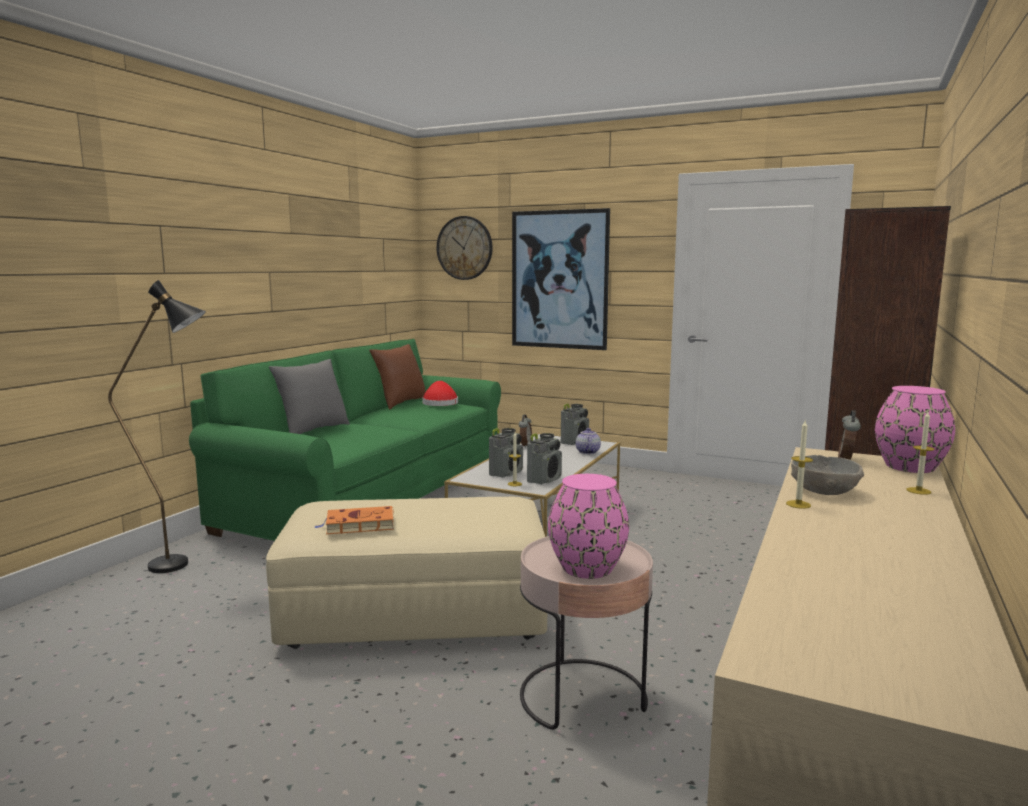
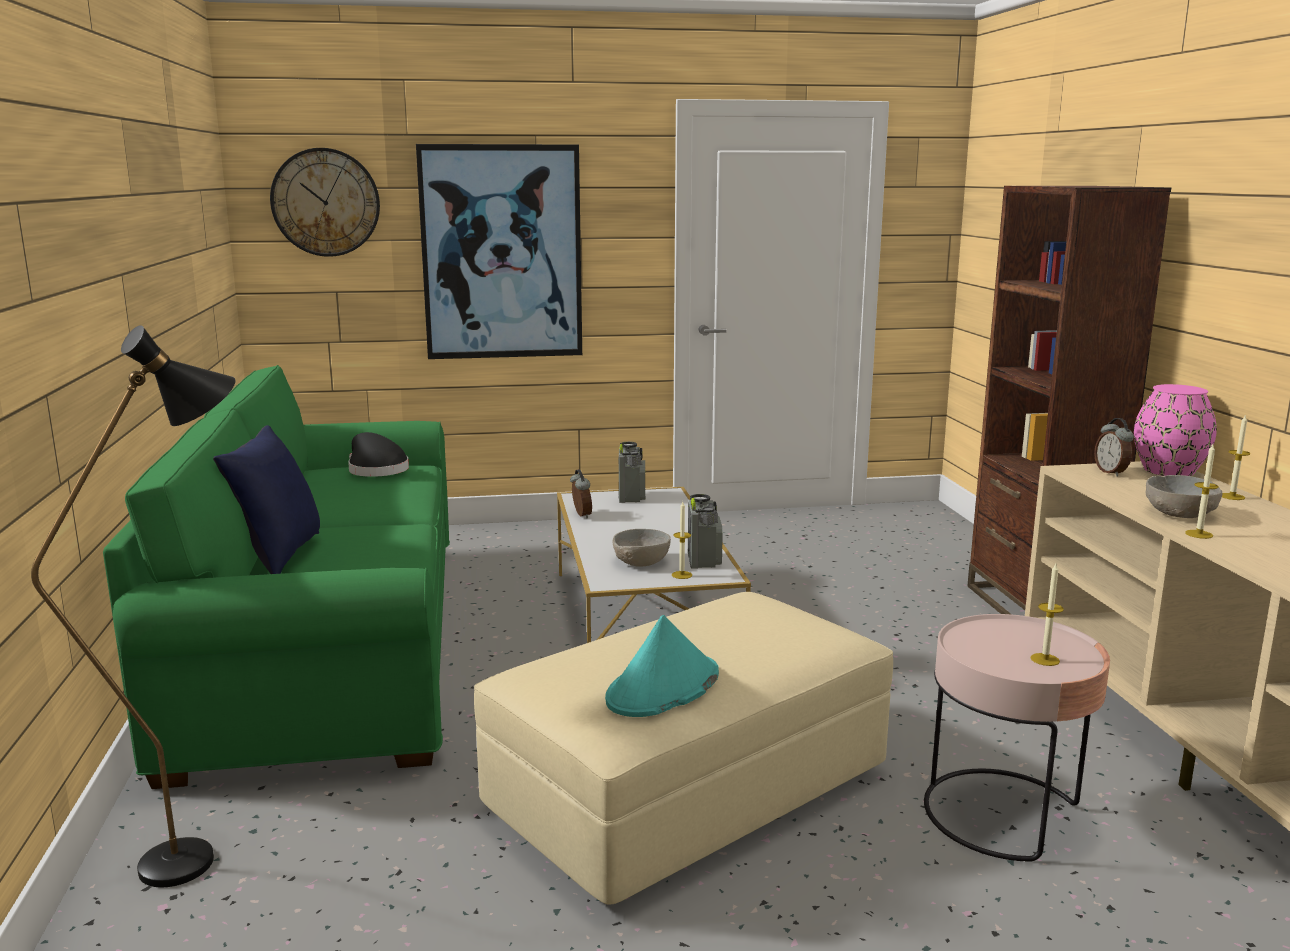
camera: 35 degrees left, 5 degrees up
(312, 430) = (277, 557): grey pillow -> blue pillow
(358, 525) = (663, 688): orange book -> turquoise hat
(400, 403) = (307, 480): brown pillow -> none
(440, 403) = (375, 470): red hat -> black hat
(506, 473) = (640, 562): radio -> grey bowl
(586, 568) = (1045, 659): pink vase -> candle
(587, 452) = (674, 509): teapot -> none

